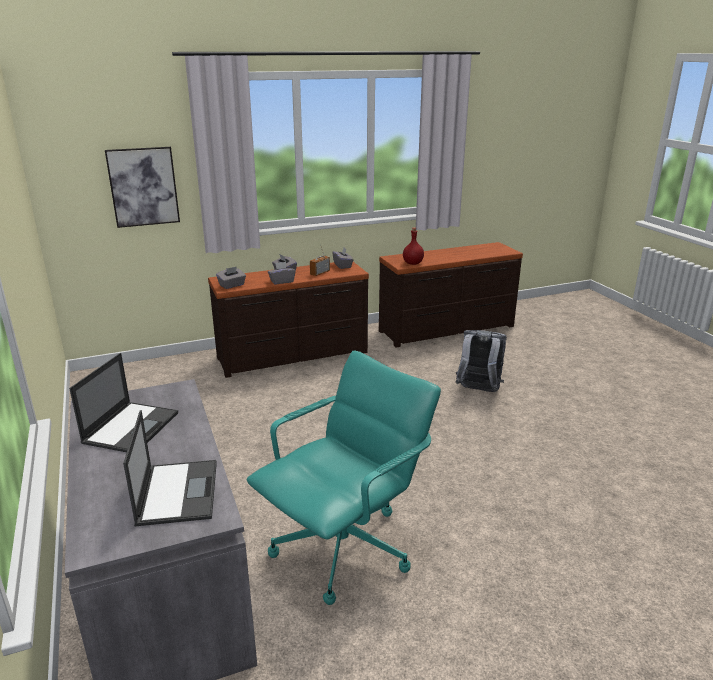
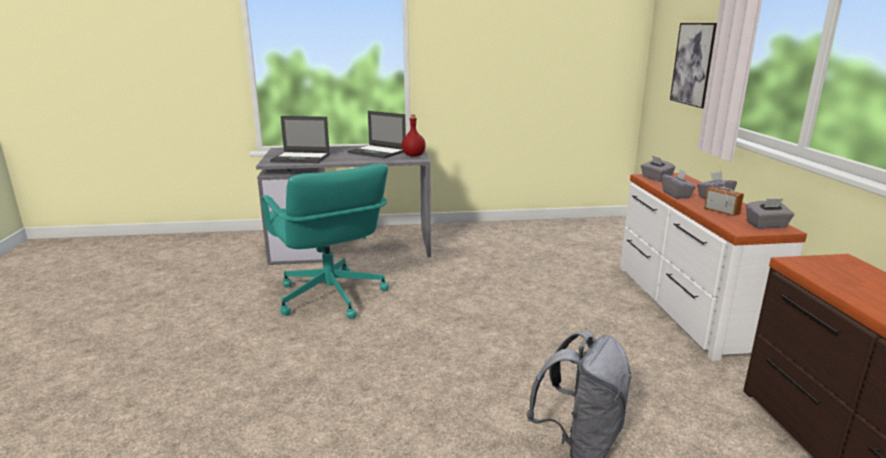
camera: 105 degrees right, 5 degrees down
(293, 356) = (684, 306): brown dresser -> white dresser
(412, 263) = (819, 272): red bottle -> red bottle (414, 155)

